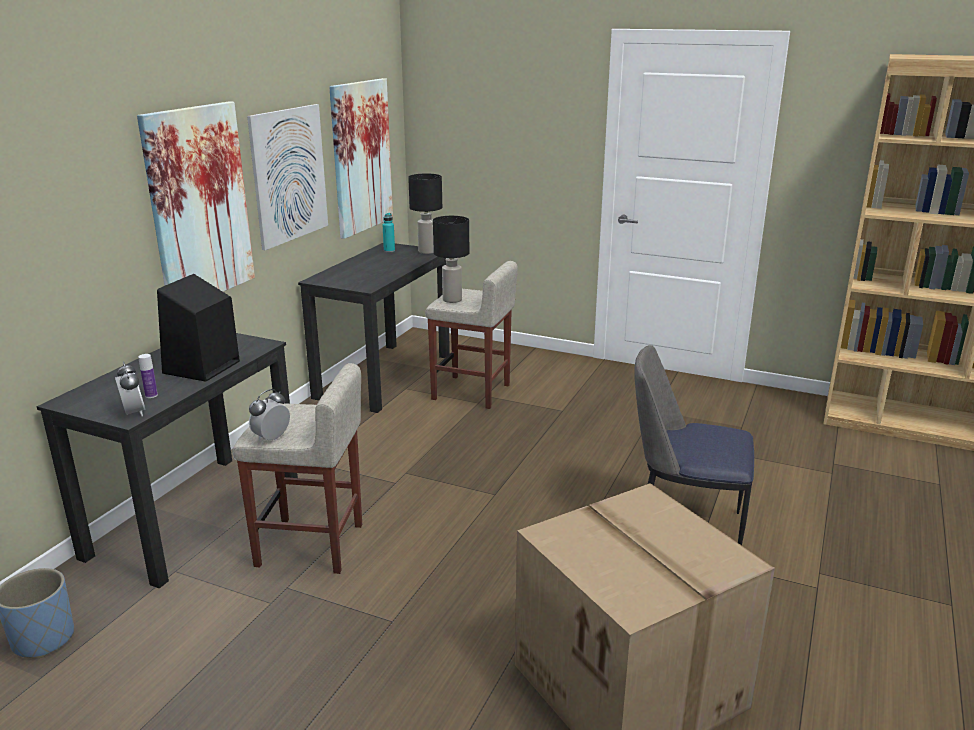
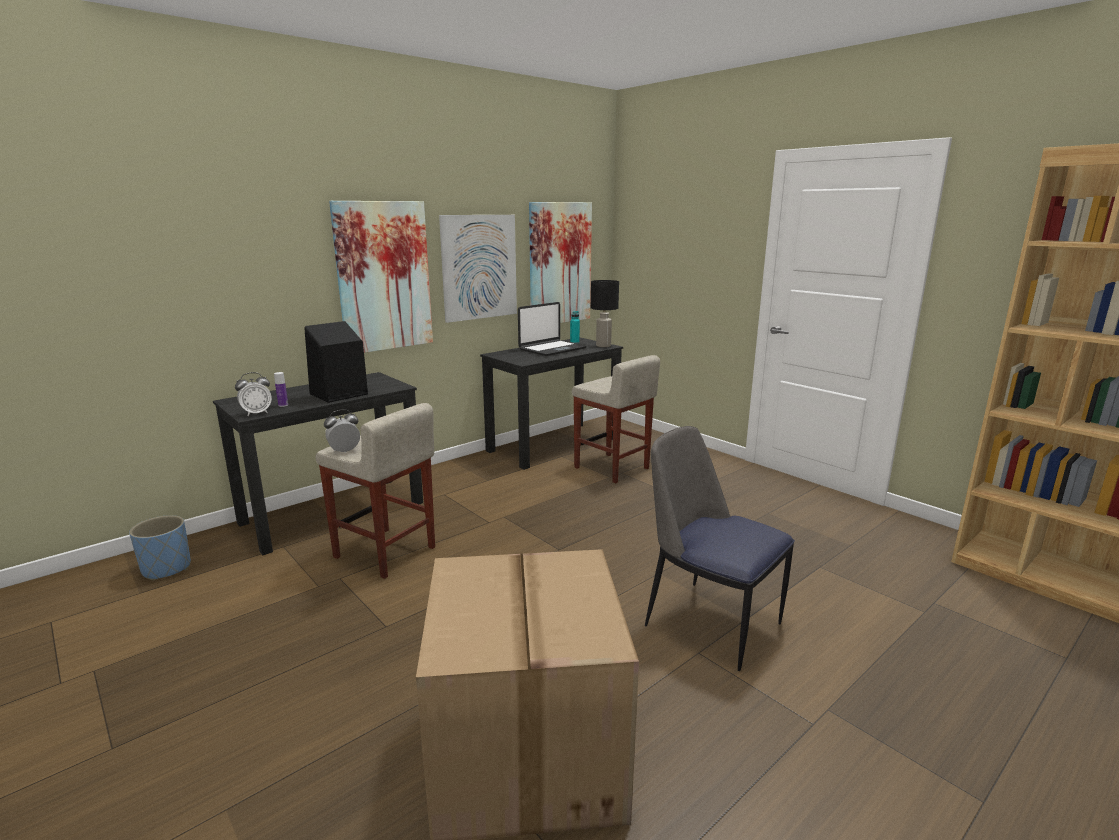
camera: 25 degrees right, 5 degrees down
(133, 413) = (257, 413): alarm clock -> alarm clock turned 60 degrees clockwise
(374, 264) = (551, 349): none -> laptop
(451, 300) = (598, 383): black table lamp -> none

